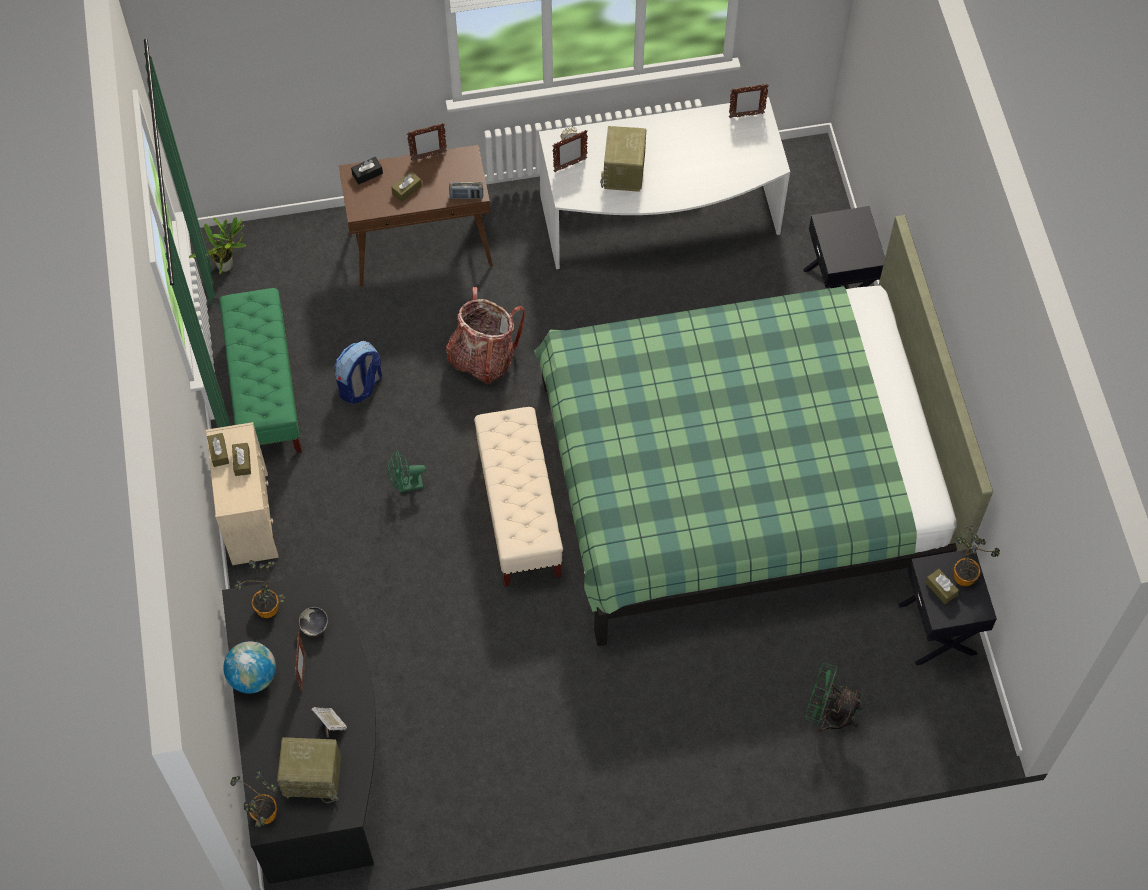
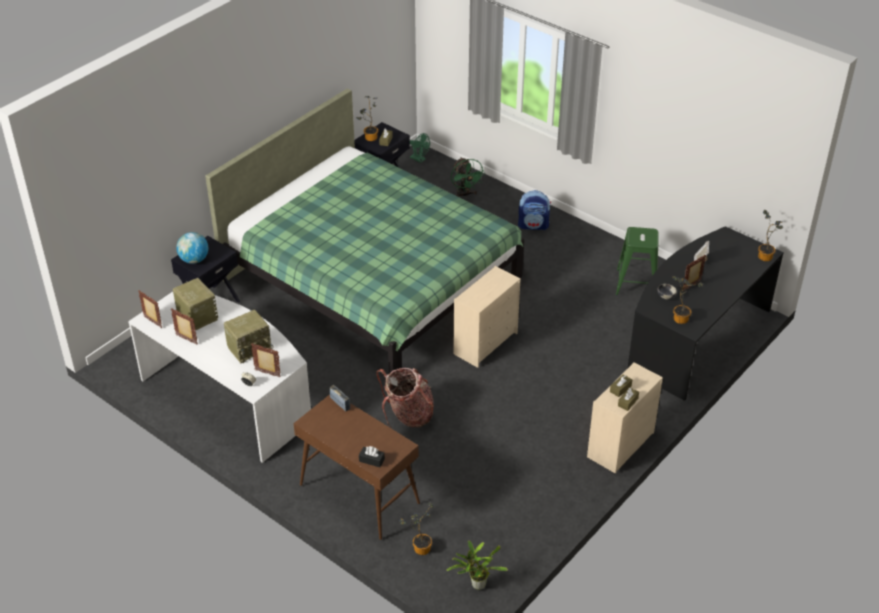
camera: 130 degrees left, 20 degrees down
(253, 676) = (717, 301): globe -> globe (194, 260)
(265, 392) = (540, 496): green bench -> none
(310, 251) = (419, 548): none -> potted plant
(314, 776) = (728, 252): radio -> radio (197, 316)
(360, 386) = (487, 455): backpack -> backpack (533, 225)
(406, 485) = (523, 395): green fan -> green fan (420, 159)
(407, 190) = (364, 433): brown tissue box -> none
(428, 156) = (327, 440): picture frame -> picture frame (186, 340)
(462, 769) = (636, 284): none -> green stool
(519, 513) = (486, 343): beige bench -> beige dresser

